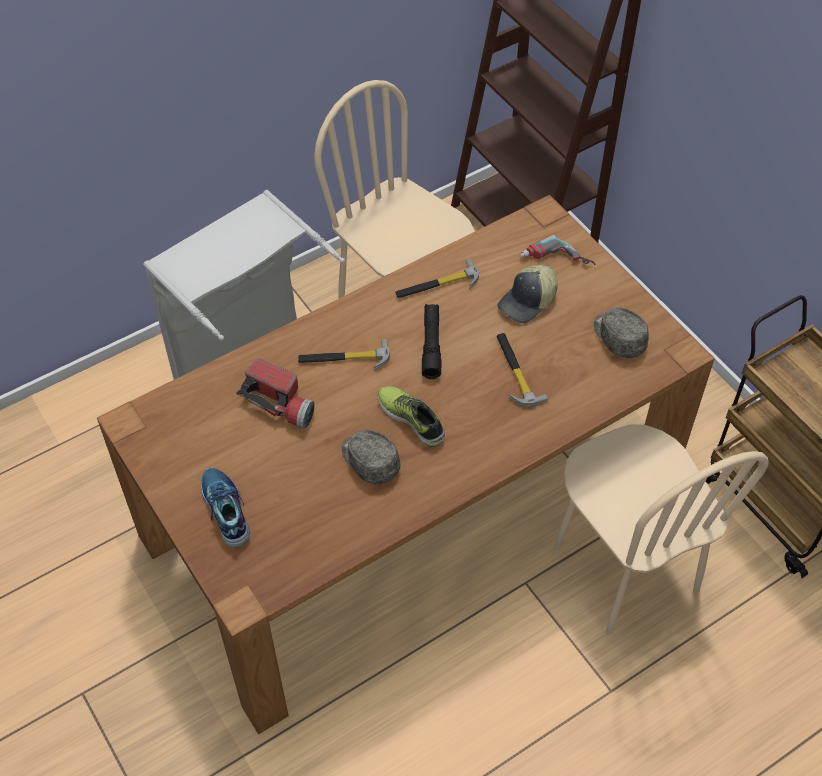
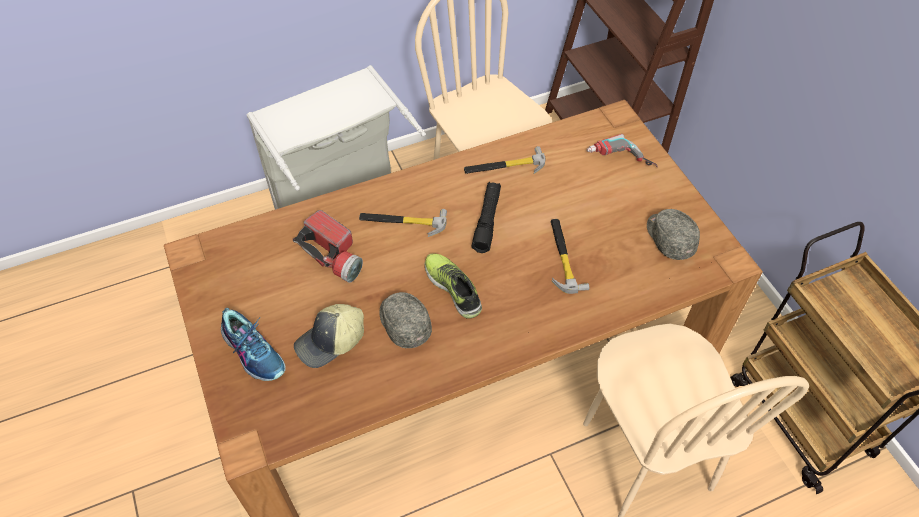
camera: 10 degrees right, 0 degrees up
(225, 511) = (254, 351): shoe -> shoe turned 150 degrees clockwise
(528, 302) = (587, 193): cap -> cap (331, 342)

